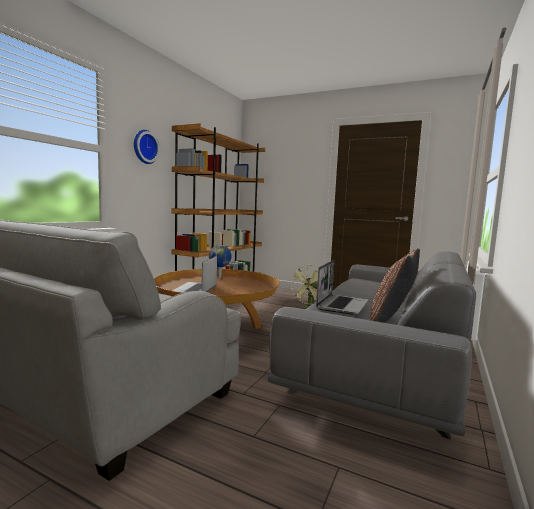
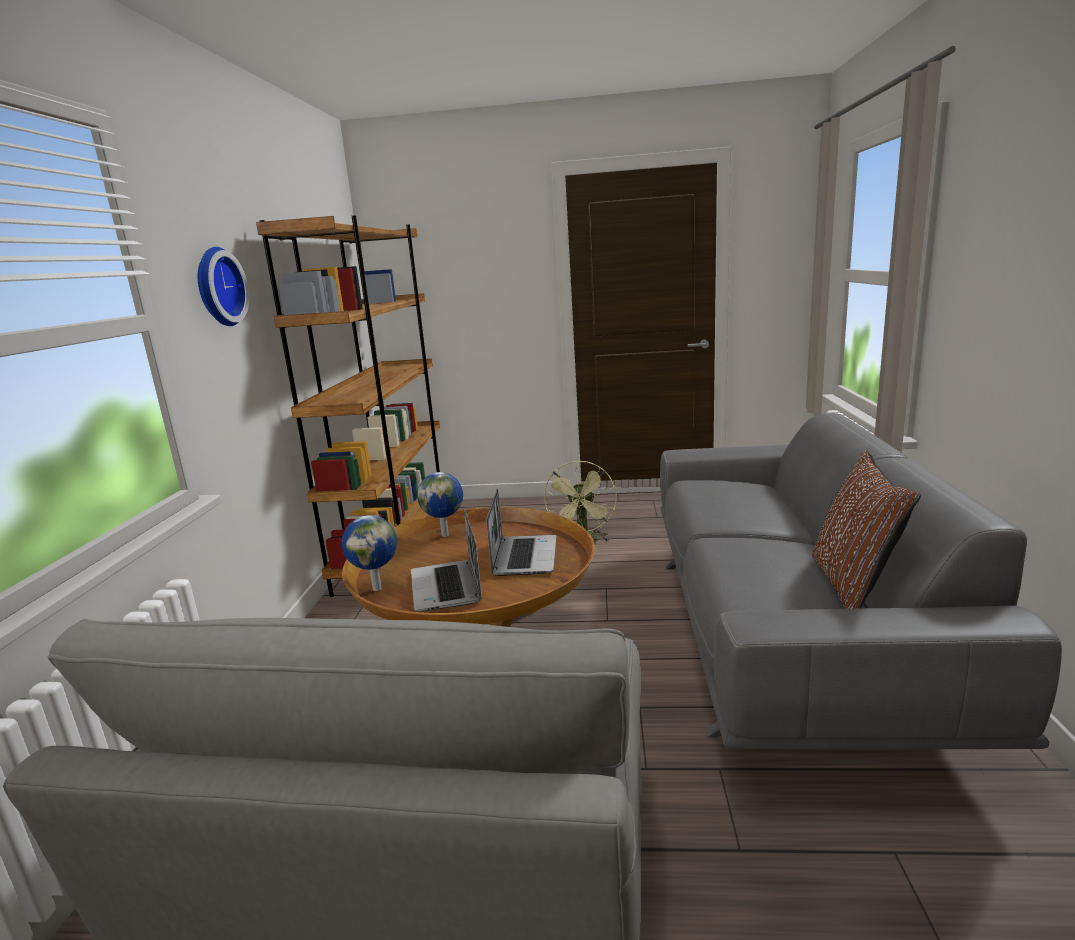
camera: 20 degrees left, 10 degrees up
(168, 285) = (377, 588): none -> globe
(342, 305) = (759, 567): laptop -> laptop (524, 556)

